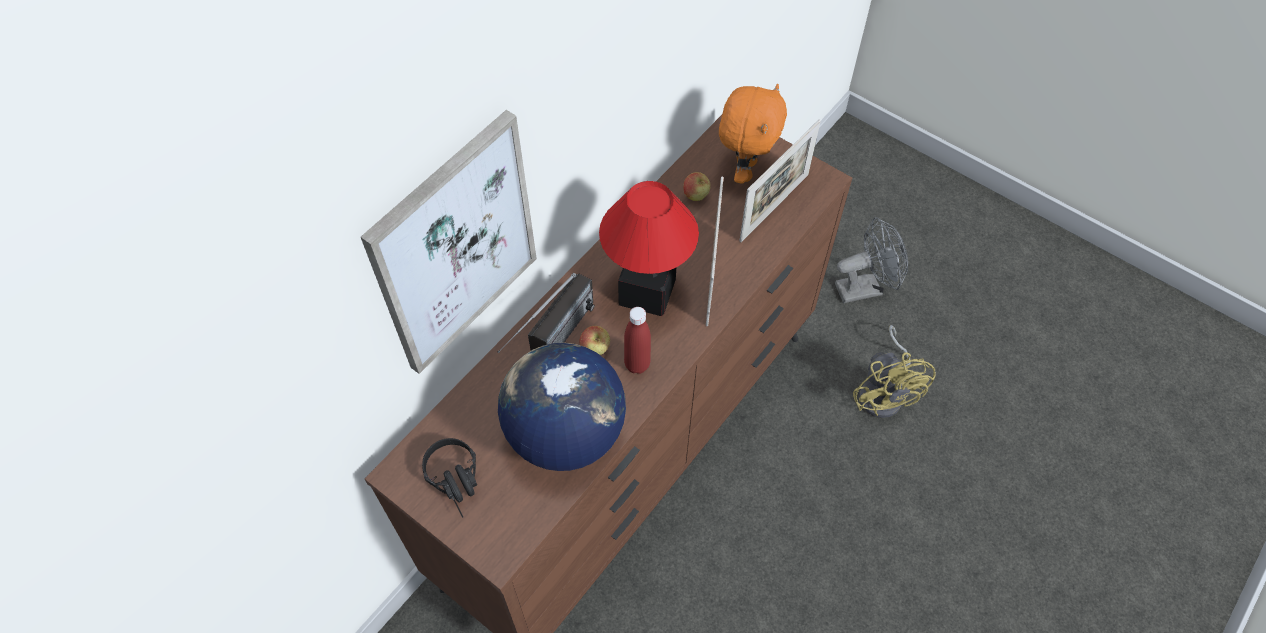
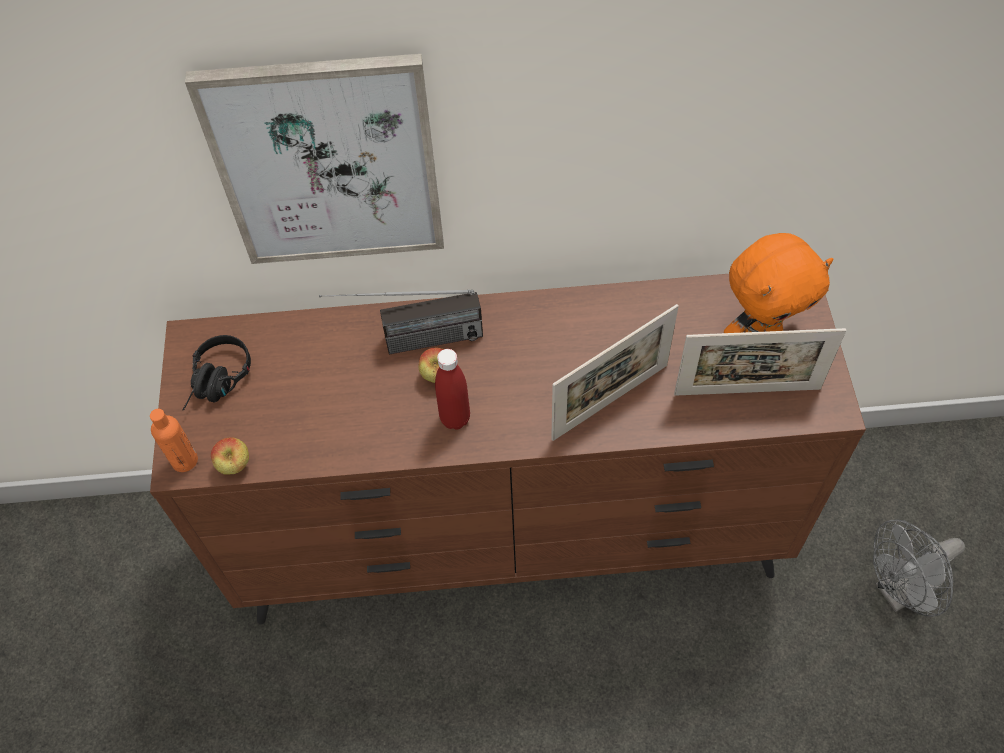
camera: 50 degrees right, 0 degrees up
(498, 548) = (184, 460): none -> orange bottle
(564, 433) = (333, 420): globe -> none
(648, 292) = (538, 367): table lamp -> none
(695, 196) = (684, 320): apple -> apple (235, 466)
(865, 287) = (899, 592): grey fan -> grey fan turned 120 degrees clockwise
(884, 392) = (803, 704): yellow fan -> none

